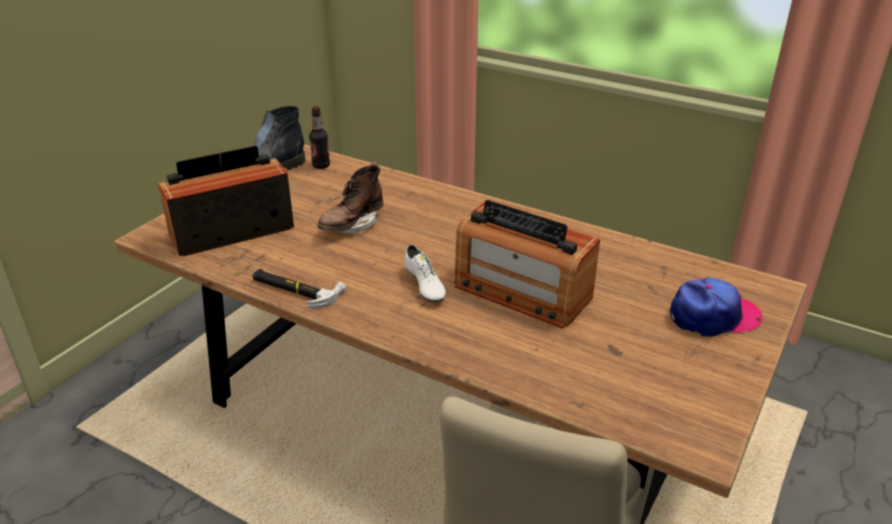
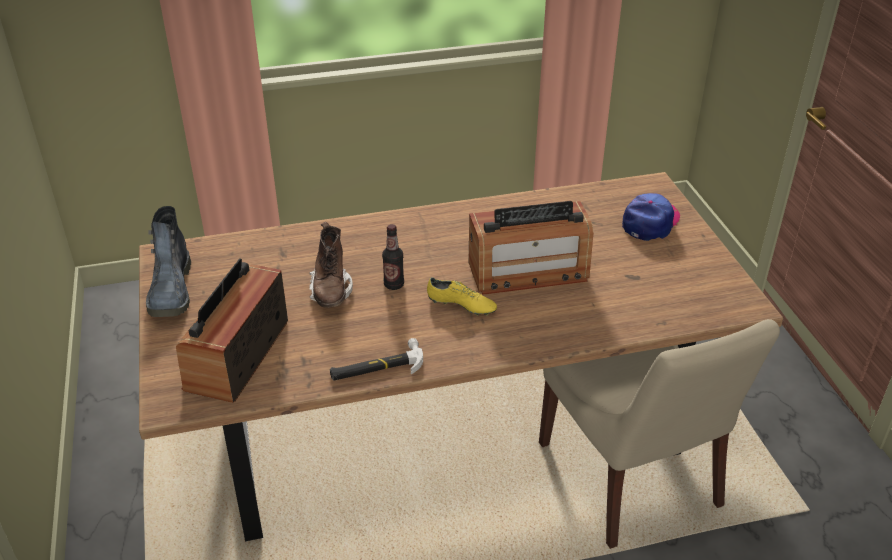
camera: 45 degrees left, 5 degrees up
(321, 166) = (211, 255): bottle -> bottle (394, 285)
(424, 285) = (461, 306): white shoe -> yellow shoe

